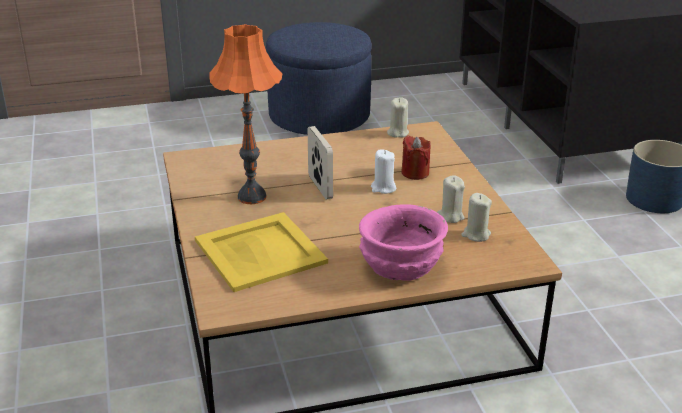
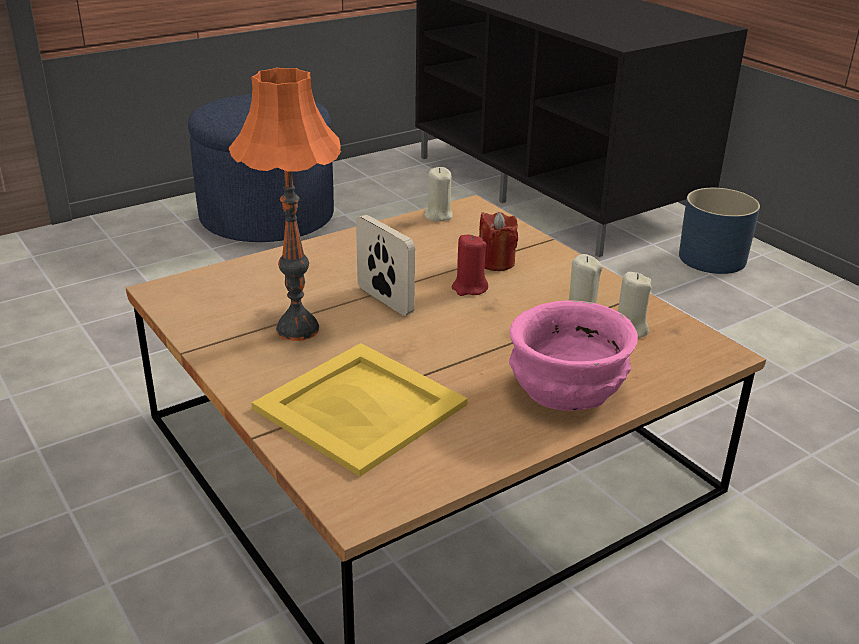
camera: 20 degrees left, 0 degrees up
(383, 188) = (469, 288): white candle -> red candle

